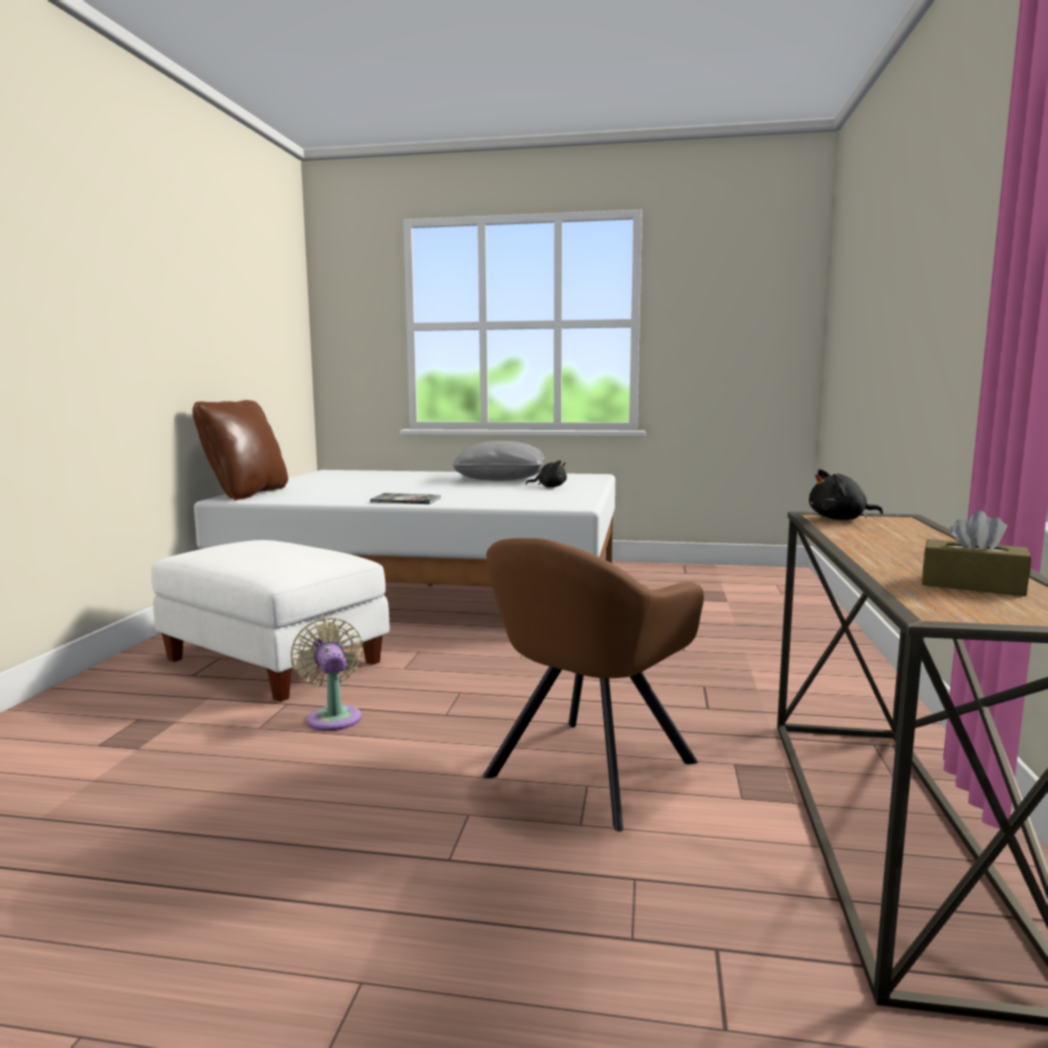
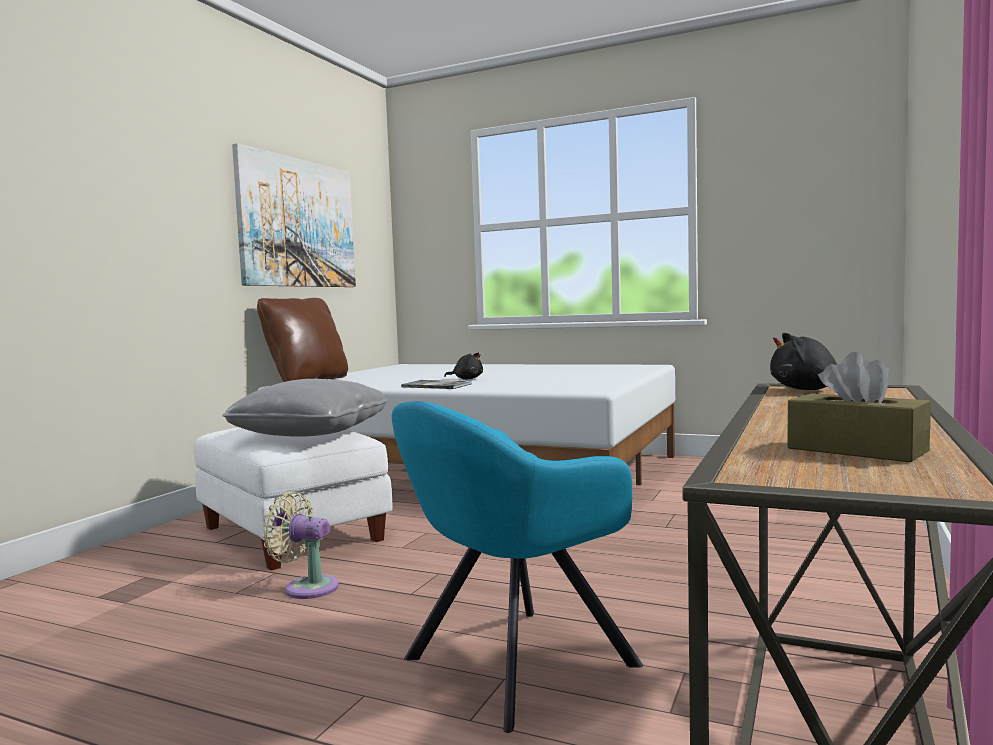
camera: 15 degrees right, 5 degrees down
(225, 315) = (298, 223): none -> picture
(333, 716) = (306, 587): beige fan -> beige fan turned 60 degrees counterclockwise
(501, 479) = (552, 369): grey pillow -> grey pillow (311, 433)
(549, 487) = (590, 375): black plush toy -> black plush toy (466, 379)
(587, 772) = (513, 665): brown armchair -> turquoise armchair

